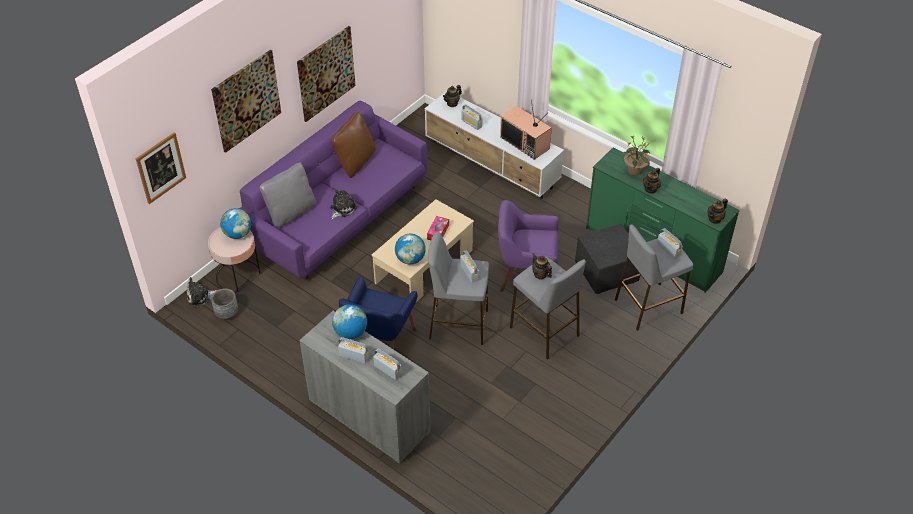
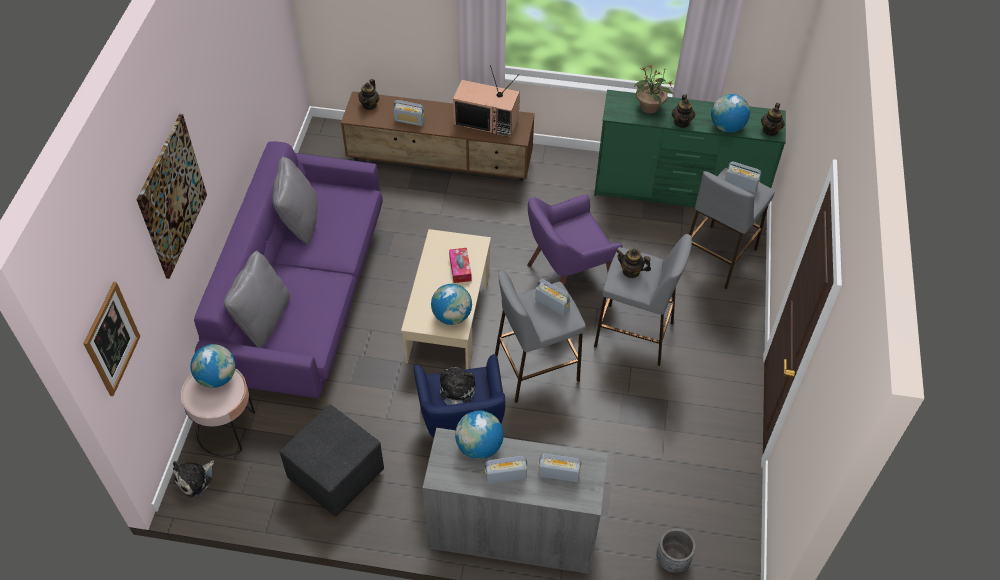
camera: 30 degrees left, 5 degrees up
(226, 313) = (246, 486): grey planter -> grey planter (672, 560)
(326, 73) = (232, 121): picture -> none
(342, 208) = (324, 287): plush toy -> plush toy (456, 392)
(355, 162) = (300, 221): brown pillow -> grey pillow
(492, 164) = (441, 162): white tv stand -> brown tv stand
(607, 274) = (651, 238): black ottoman -> black ottoman (337, 475)
(682, 204) = (726, 127): none -> globe

